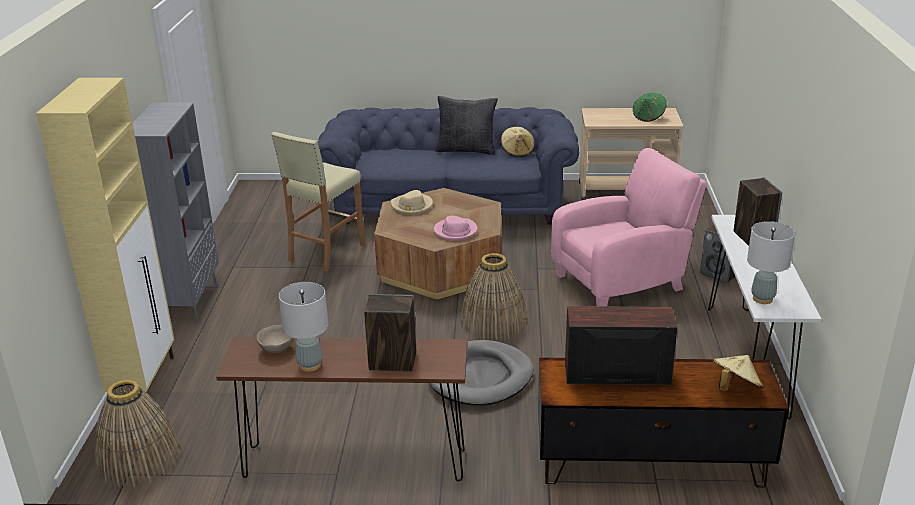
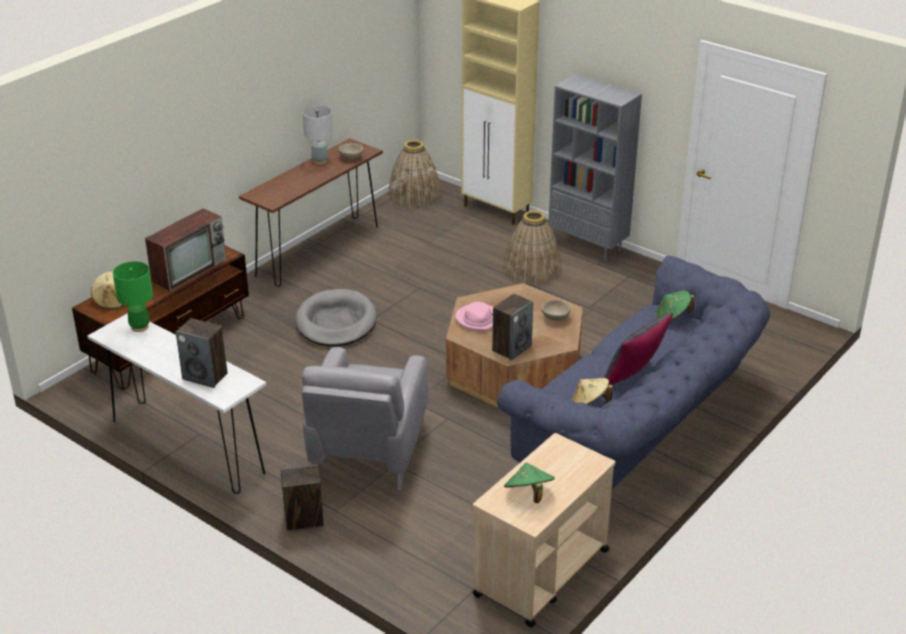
camera: 125 degrees right, 5 degrees up
(325, 253) = (607, 323): beige stool -> none
(372, 157) = (672, 317): none -> green hat
(392, 362) = (286, 182): speaker -> speaker (511, 348)
(412, 206) = (555, 317): beige hat -> beige bowl
(493, 322) = (394, 357): basket -> basket (532, 269)
(622, 281) = (366, 453): pink armchair -> grey armchair
(762, 299) = (140, 327): grey table lamp -> green table lamp

